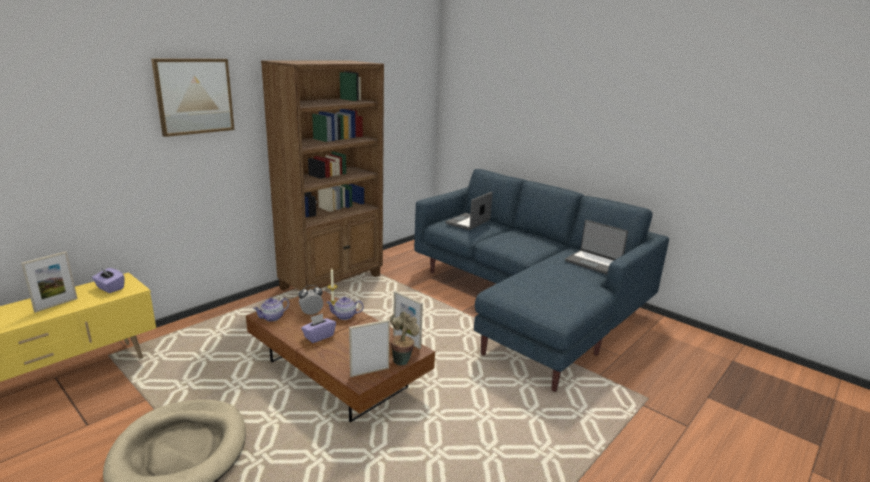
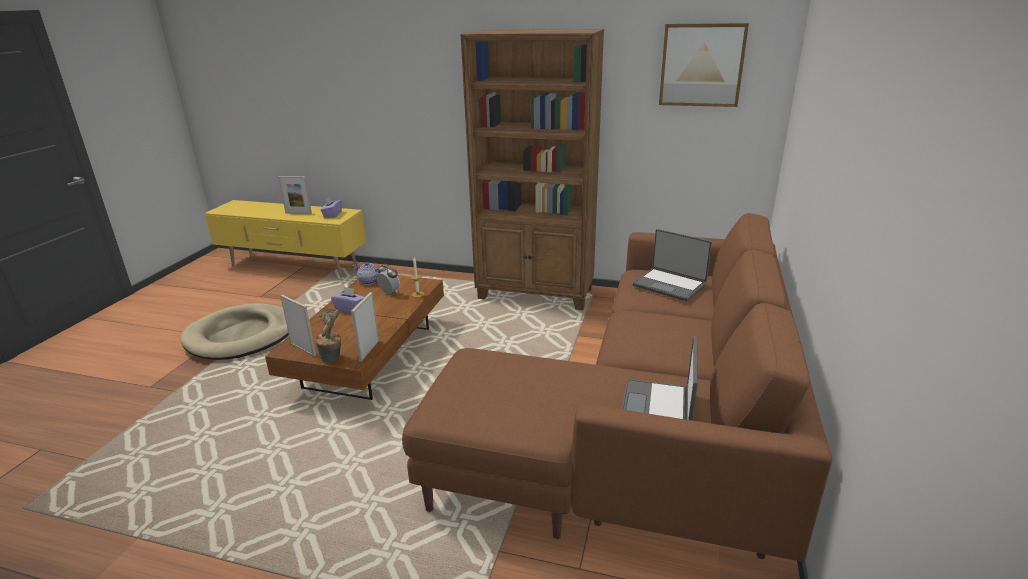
camera: 65 degrees right, 5 degrees up
(194, 96) = (419, 65): picture -> picture (701, 65)
(345, 316) = (396, 307): teapot -> none
(468, 222) = (669, 285): laptop -> laptop turned 150 degrees counterclockwise
(527, 302) = (647, 432): blue sofa -> brown sofa

